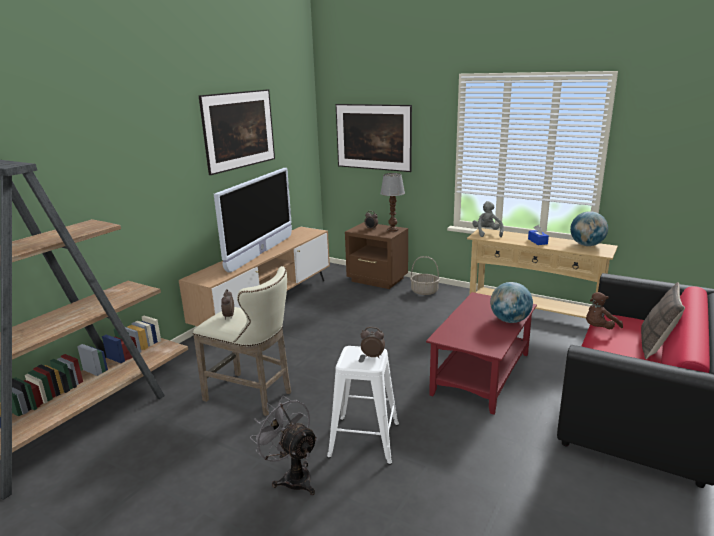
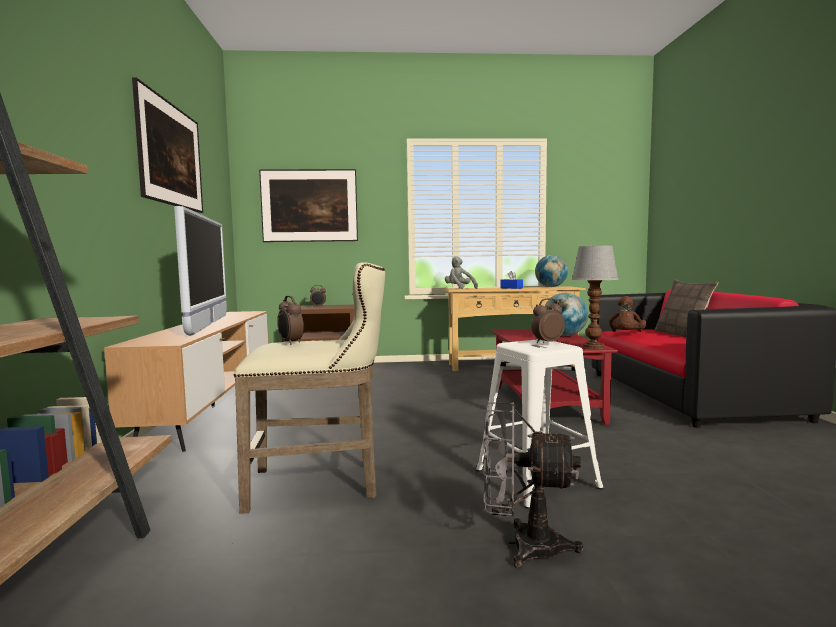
camera: 35 degrees left, 15 degrees down
(392, 230) = (344, 305): table lamp -> table lamp (592, 347)
(424, 291) = (392, 368): basket -> none

